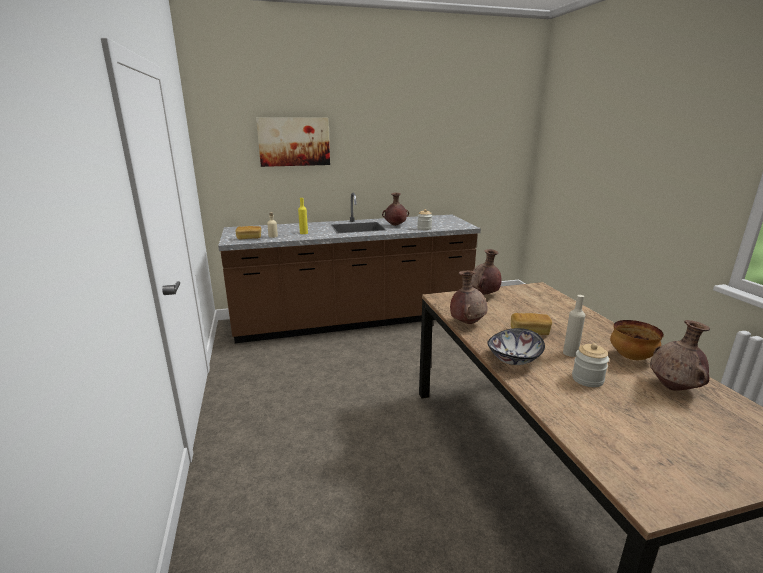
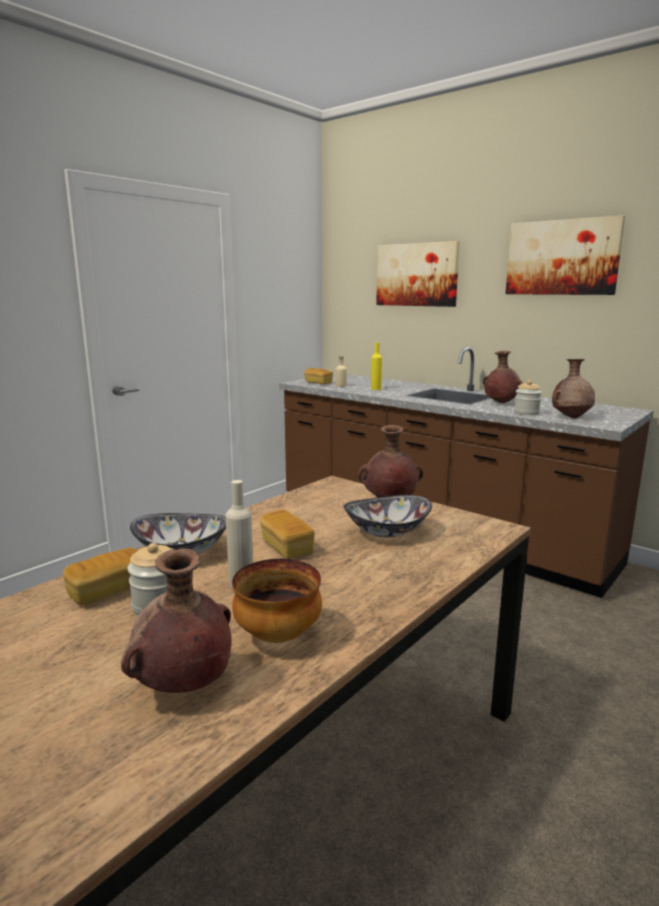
camera: 55 degrees right, 5 degrees down
(397, 131) = (562, 257): none -> picture
(467, 323) = (270, 510): brown vase -> brown vase (571, 417)
(526, 306) = (387, 532): none -> bowl
(560, 391) = (108, 591): none -> bread

